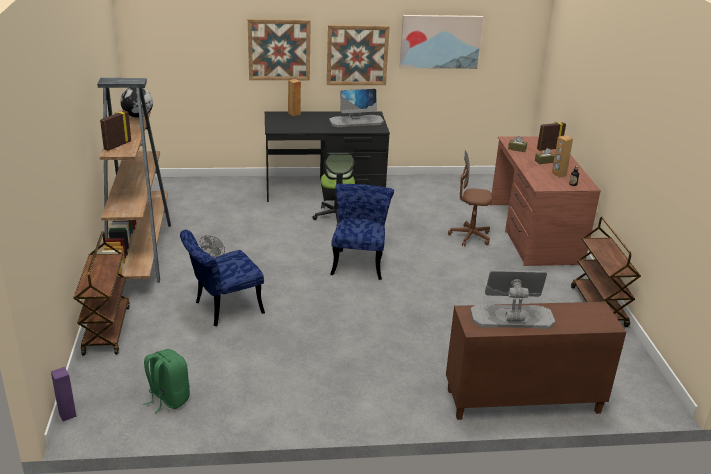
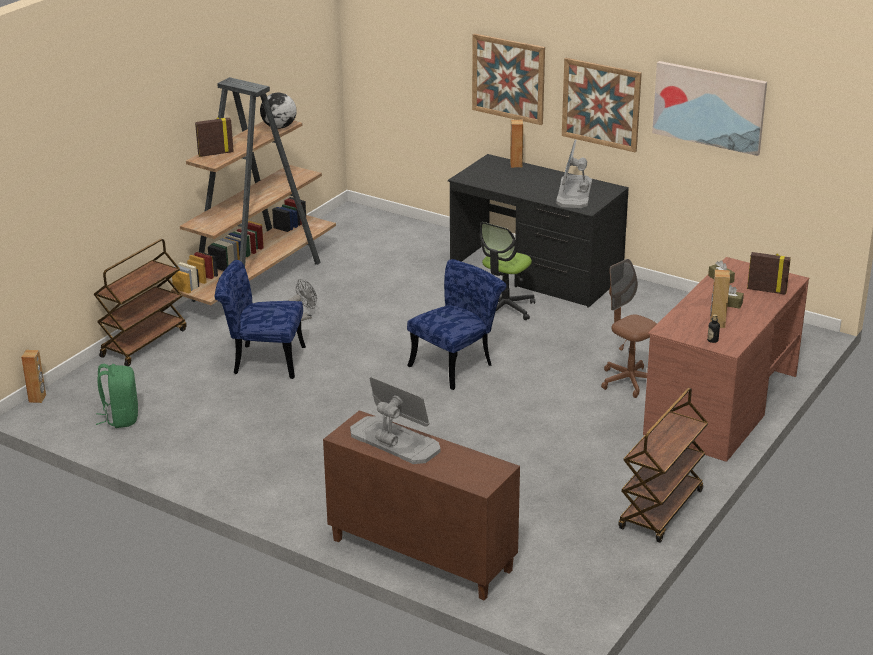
camera: 40 degrees right, 0 degrees up
(67, 414) = (37, 398): purple speaker -> brown speaker
(356, 122) = (574, 192): monitor -> monitor turned 75 degrees clockwise

